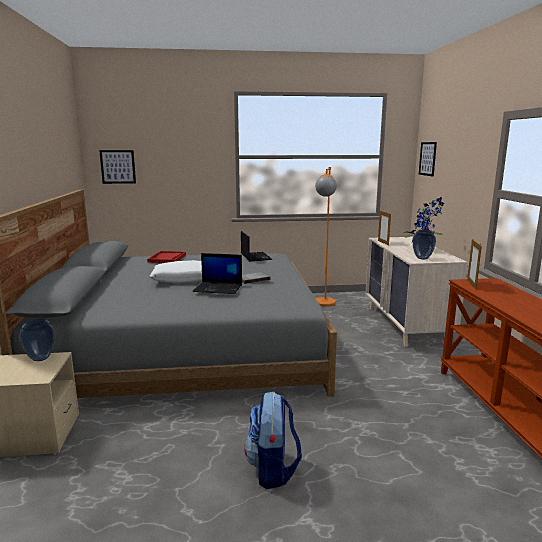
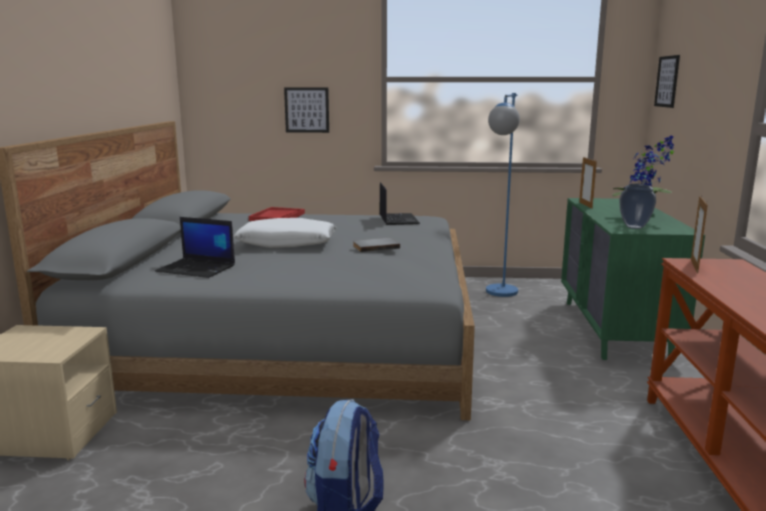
camera: 10 degrees right, 0 degrees up
(41, 358) = (66, 332): vase -> none
(118, 166) = (224, 92): picture -> picture (307, 110)
(219, 288) = (322, 256): laptop -> laptop (197, 268)
(323, 305) = (499, 295): orange floor lamp -> blue floor lamp
(406, 325) = (615, 329): beige dresser -> green dresser

